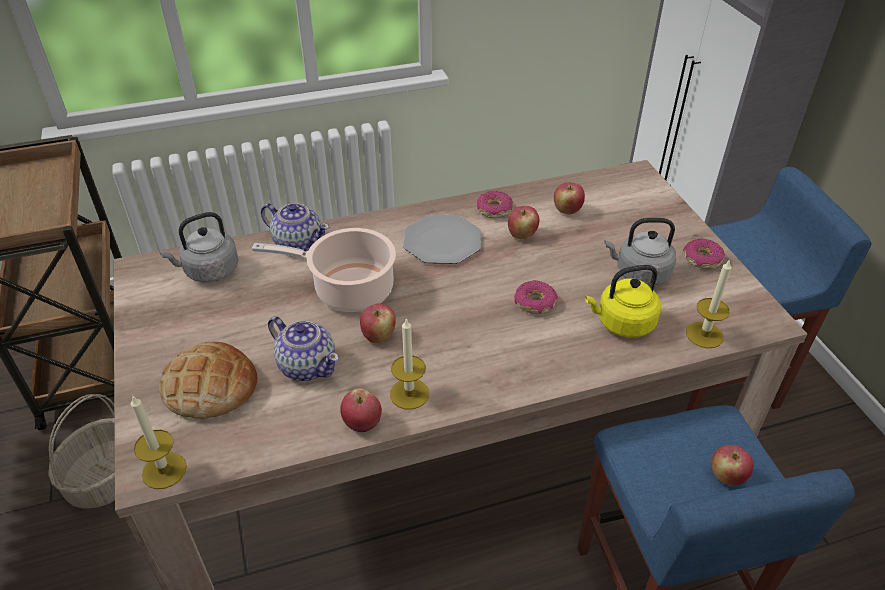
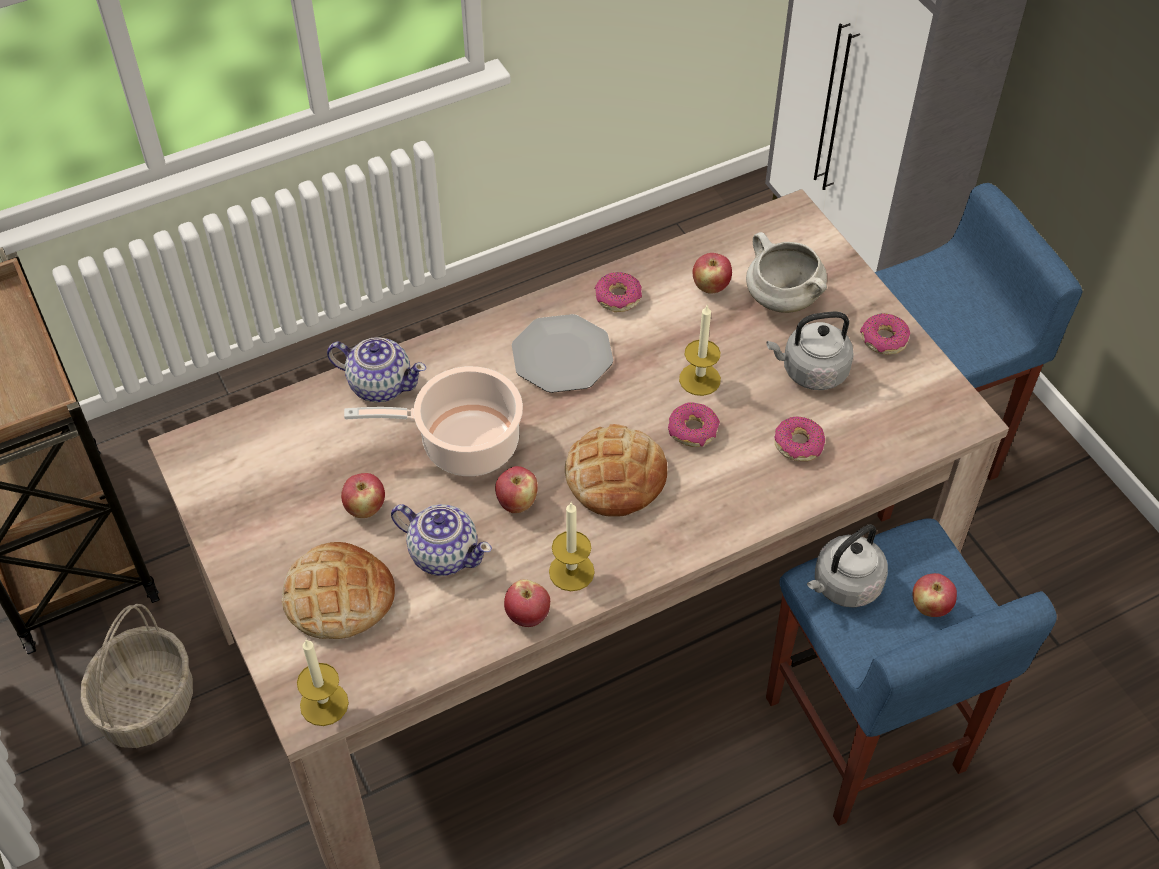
camera: 10 degrees left, 10 degrees up
(209, 271) = (279, 441): grey kettle -> grey kettle (844, 586)
(464, 327) = (615, 476): none -> bread
(522, 235) = (660, 332): apple -> apple (365, 508)
(621, 223) = (781, 298): none -> white cooking pot
(622, 323) = (798, 444): yellow kettle -> donut
(704, 335) = (893, 446): candle -> candle (699, 379)

